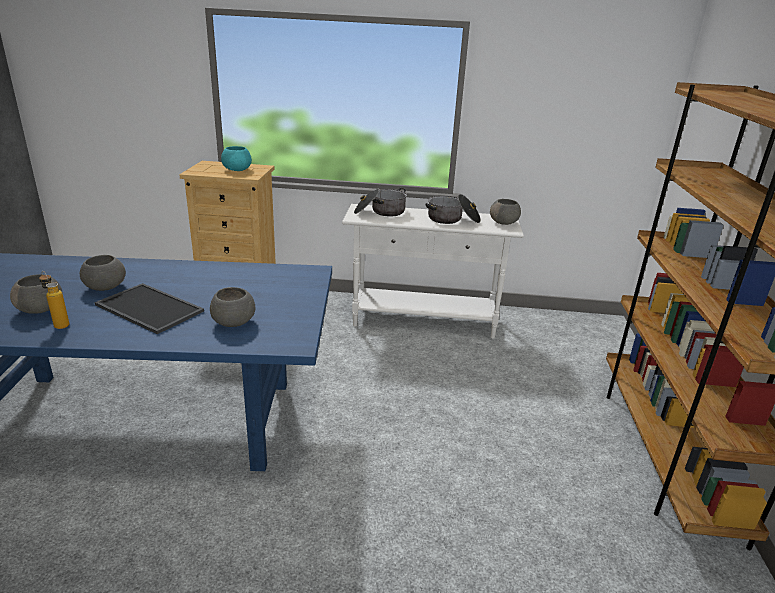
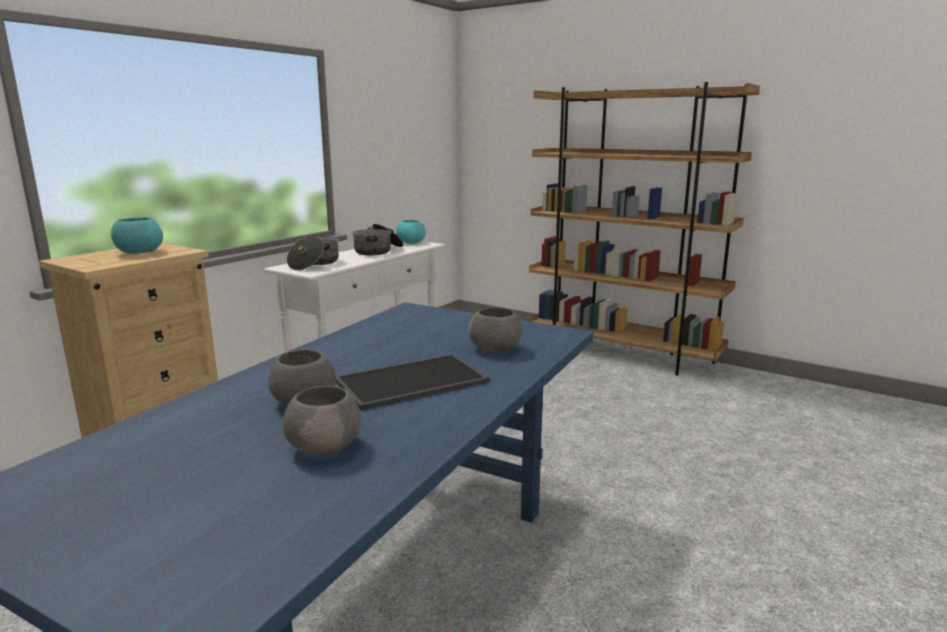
camera: 60 degrees left, 10 degrees down
(59, 324) = (397, 434): bottle -> none
(504, 222) = (411, 242): grey bowl -> turquoise bowl

